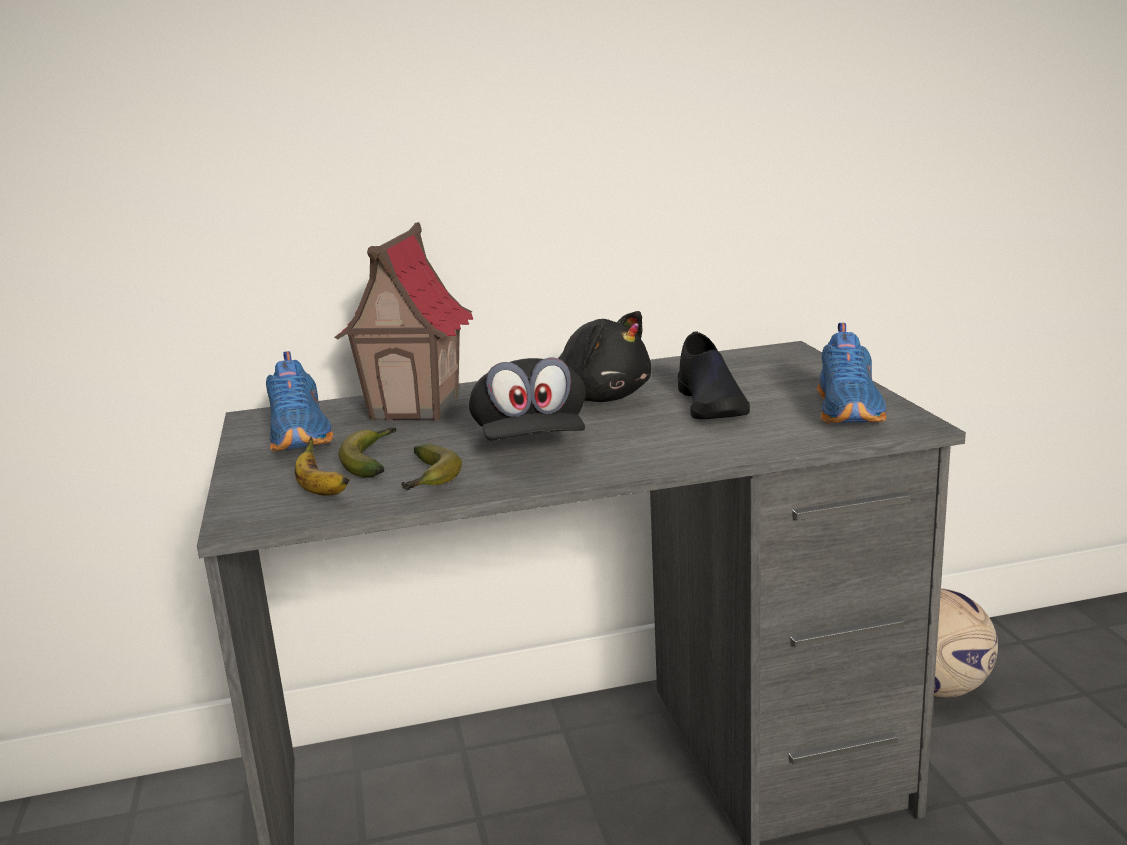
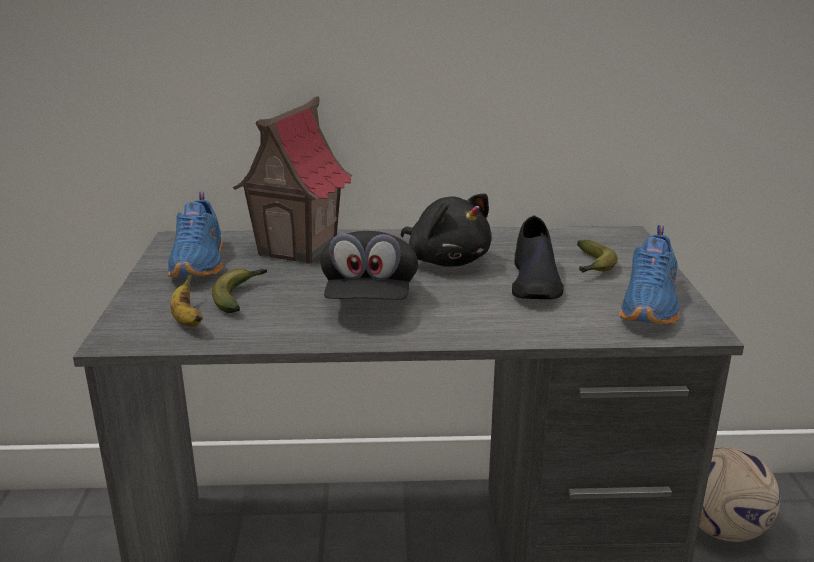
camera: 10 degrees right, 5 degrees up
(429, 480) = (274, 323): banana -> banana (592, 266)

